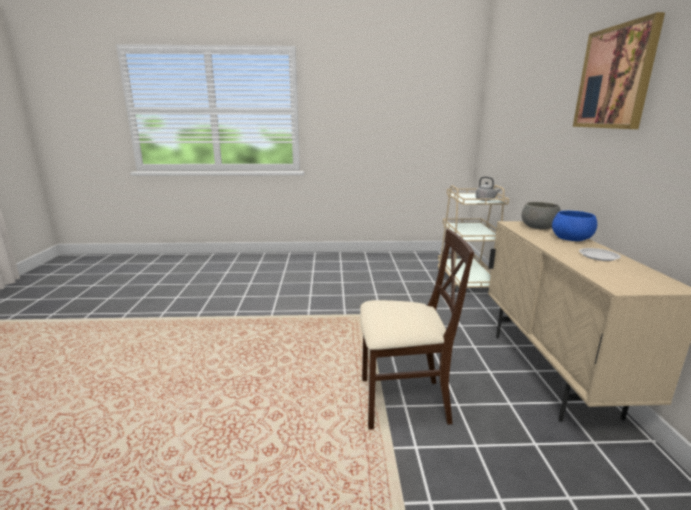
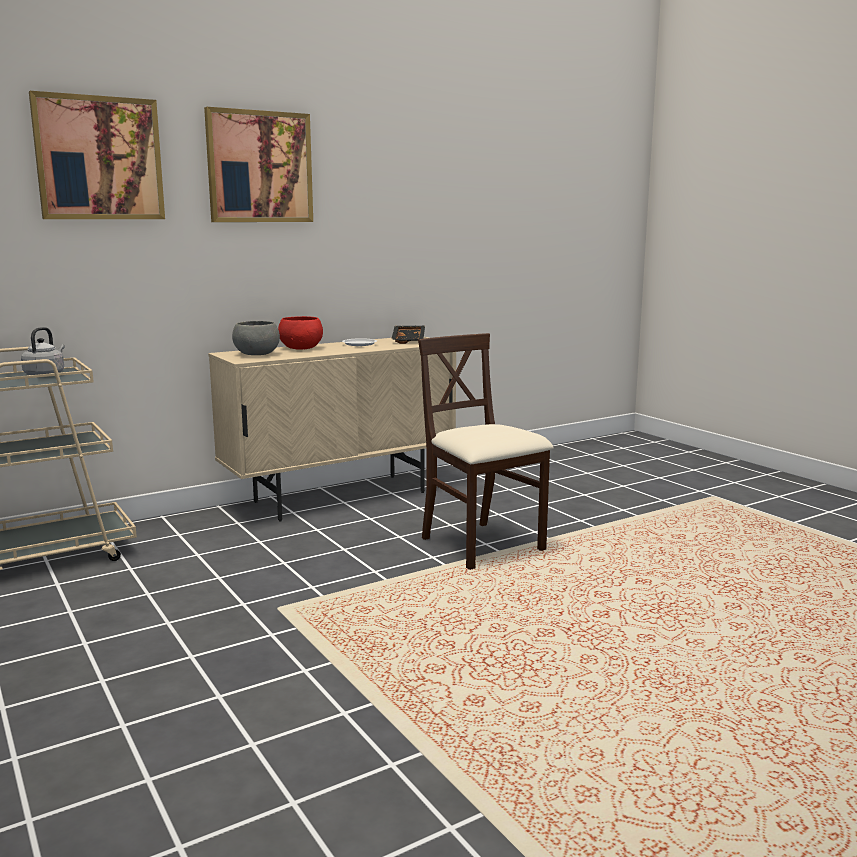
camera: 120 degrees left, 5 degrees down
(546, 85) = (99, 158): none -> picture
(571, 239) = (300, 348): blue bowl -> red bowl
(638, 279) = (409, 340): none -> black tray

